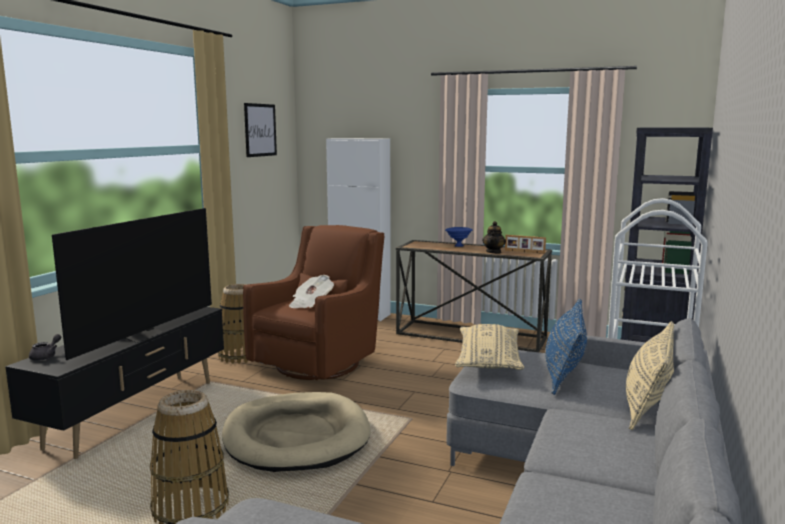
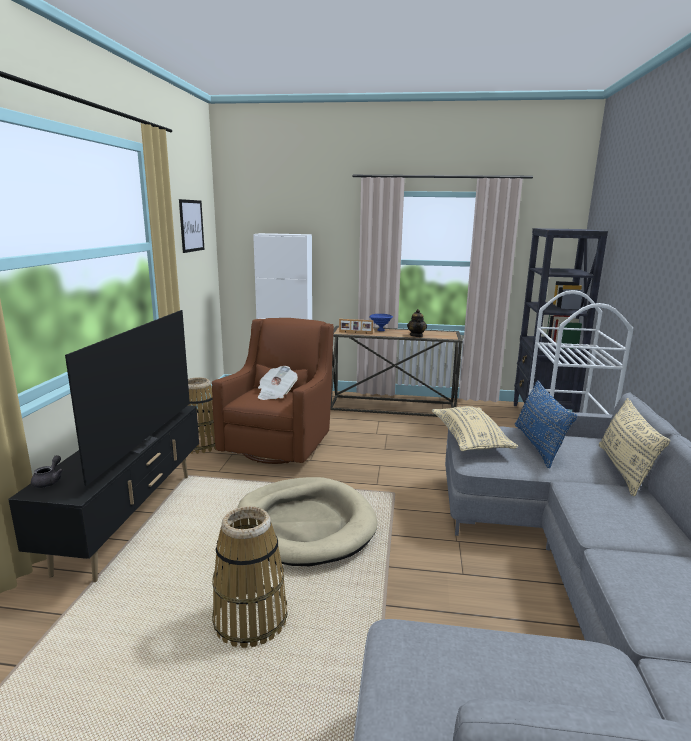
camera: 15 degrees left, 5 degrees up
(524, 252) = (440, 334): picture frame -> picture frame (355, 333)

